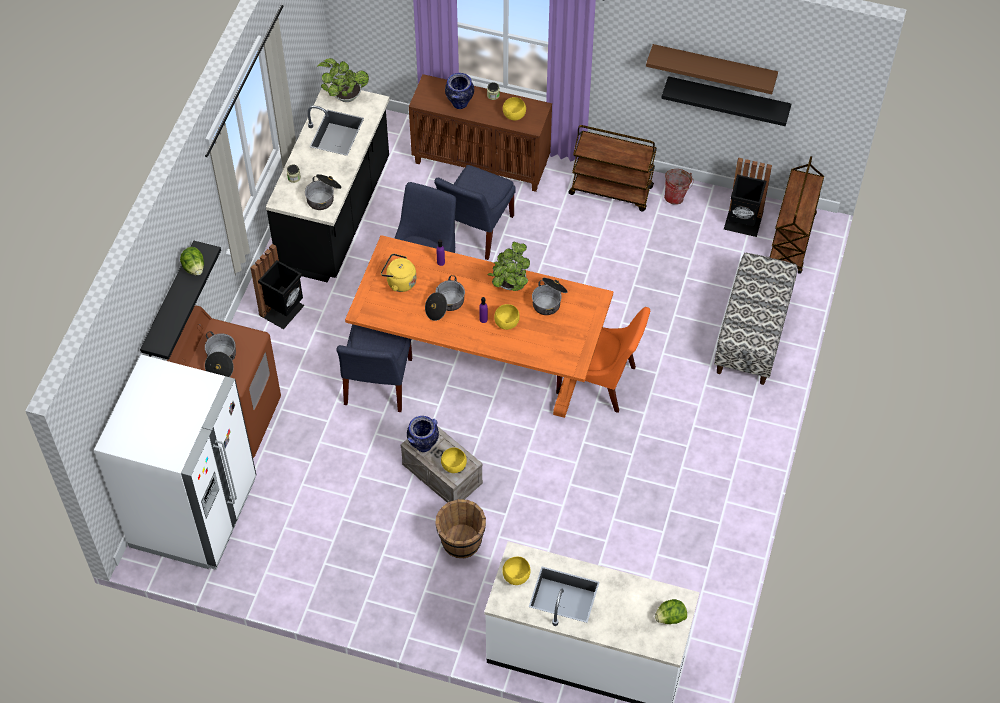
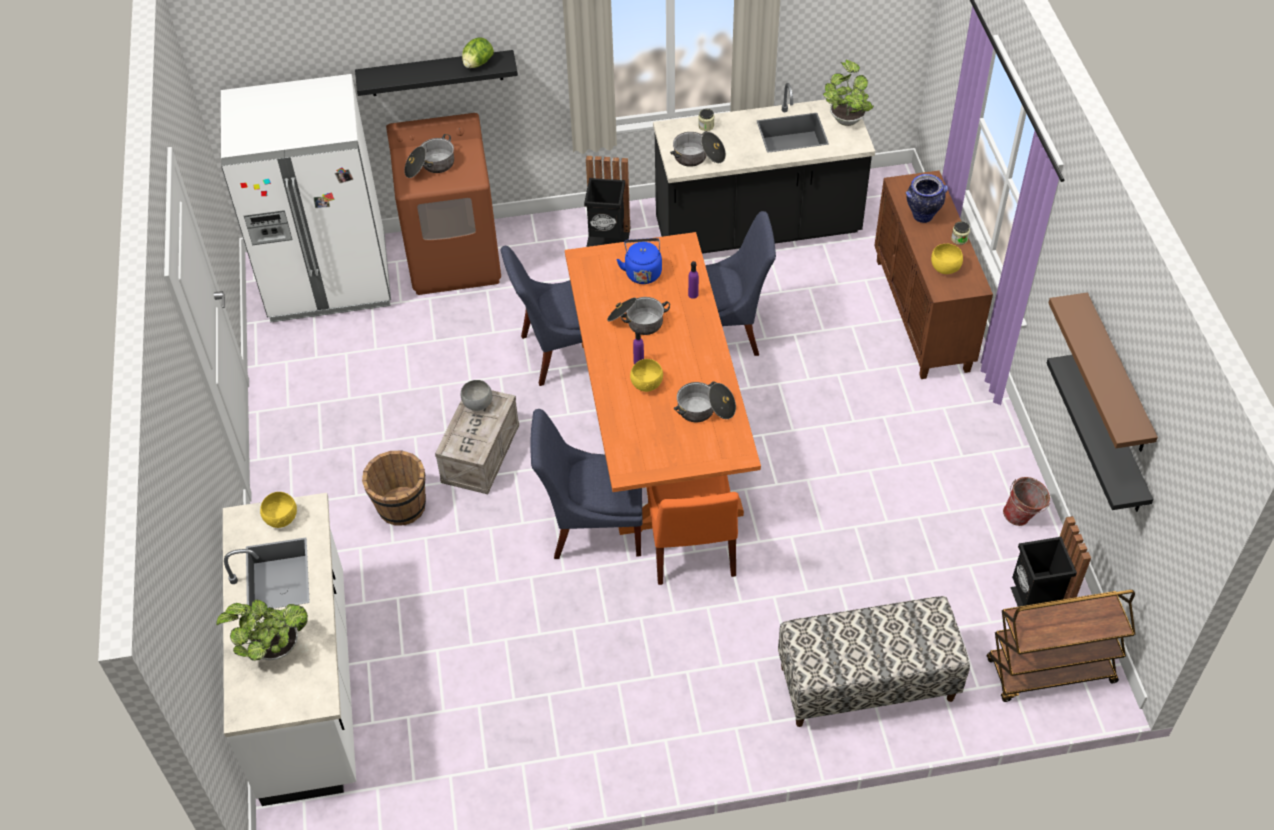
camera: 65 degrees right, 5 degrees down
(399, 282) = (642, 272): yellow kettle -> blue kettle
(423, 446) = (477, 404): vase -> grey bowl
(453, 466) = (464, 441): yellow bowl -> none
(474, 231) = (822, 347): blue chair -> blue chair (592, 525)
(509, 285) = (702, 366): potted plant -> potted plant (273, 648)
(611, 191) = (979, 449): brown cart -> none
(670, 617) = (288, 696): lettuce -> none

